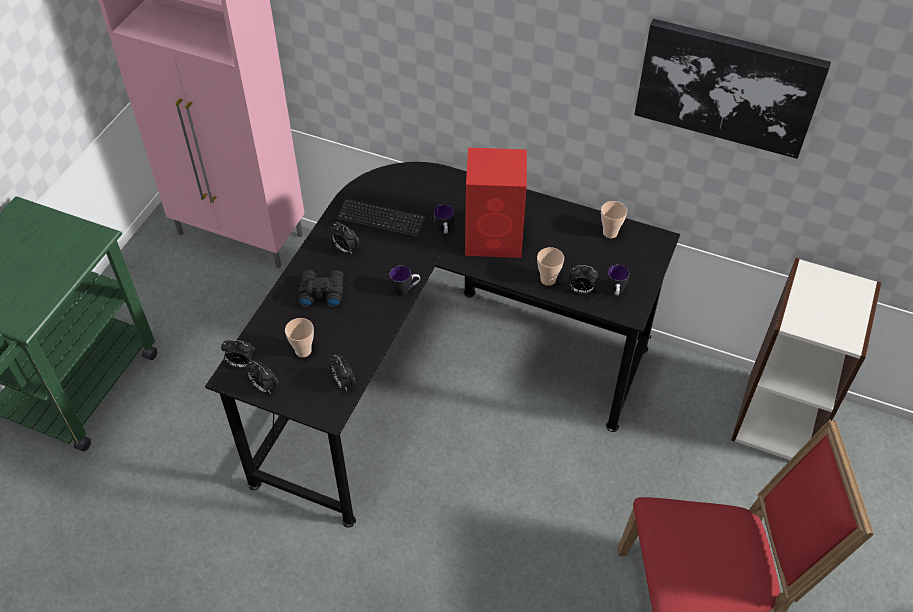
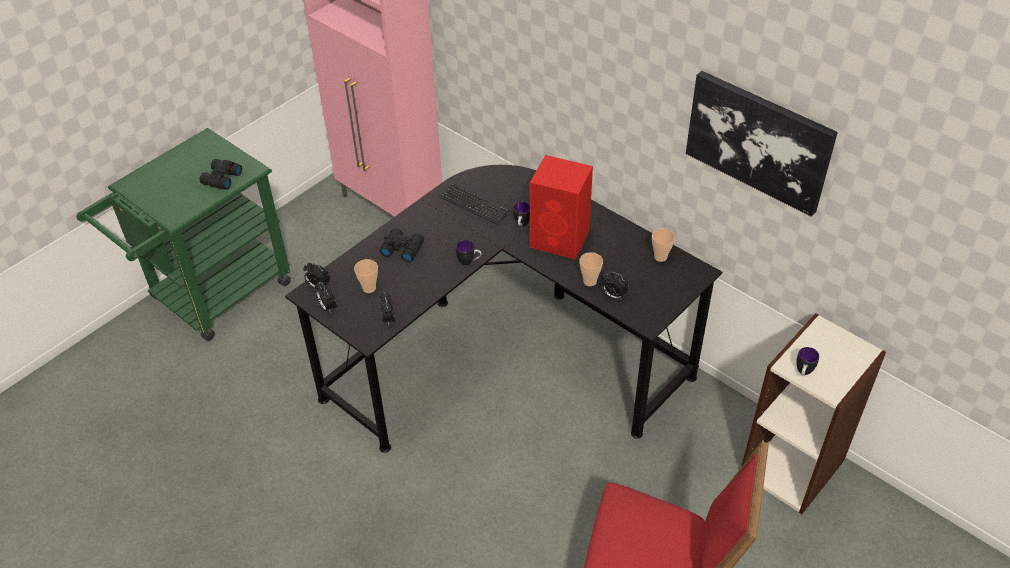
camera: 20 degrees right, 5 degrees down
(62, 258) = (221, 179): none -> black binoculars
(345, 249) = (435, 221): alarm clock -> none
(615, 292) = (642, 304): mug -> mug (803, 373)

